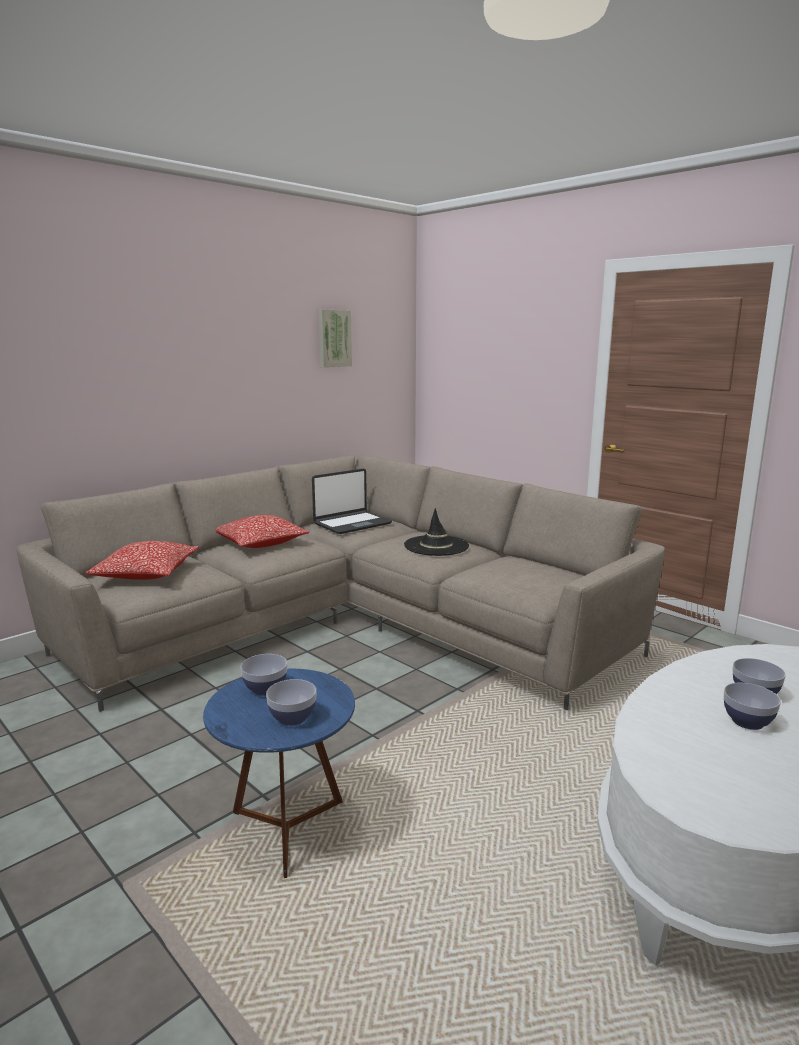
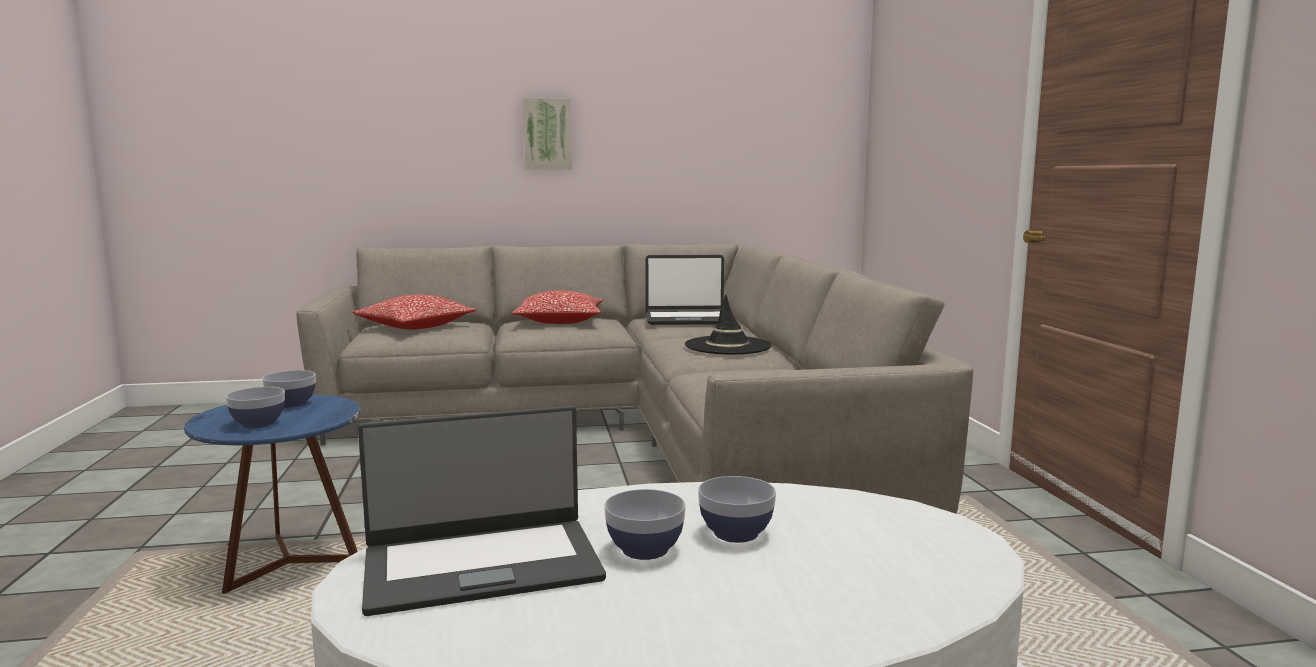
camera: 35 degrees right, 5 degrees down
(334, 338) = (729, 99): picture -> picture (547, 134)
(712, 767) = (481, 564): none -> laptop

